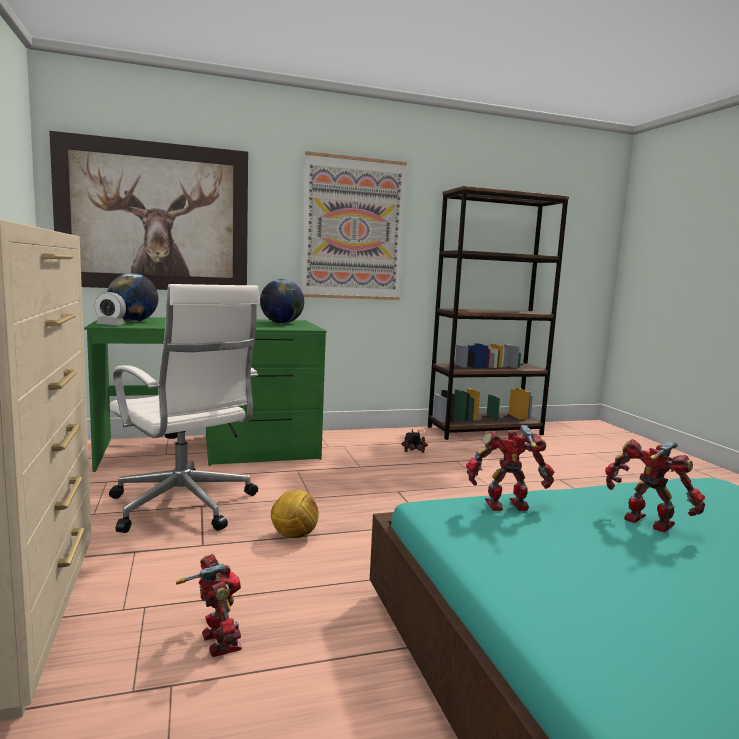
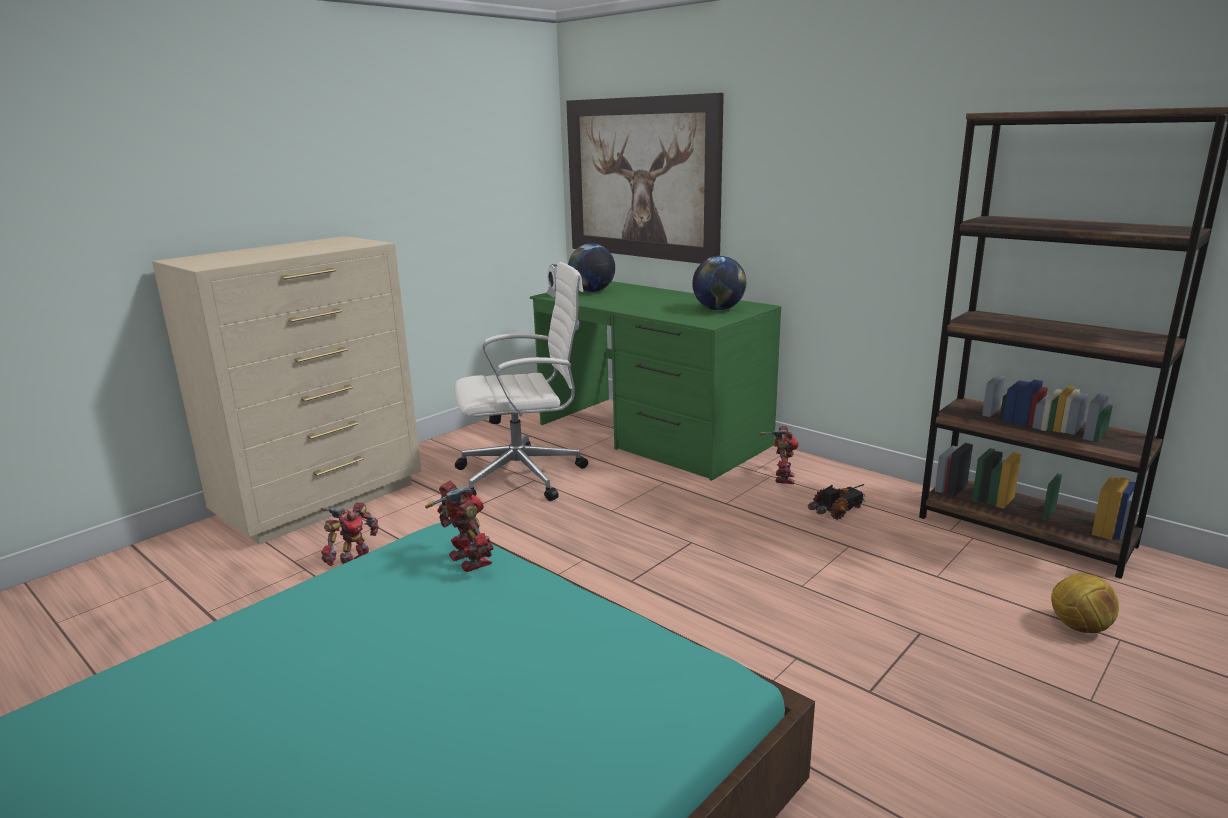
camera: 60 degrees right, 10 degrees up
(184, 506) = (524, 475): white office chair -> white office chair turned 120 degrees counterclockwise
(294, 536) = (526, 532): football -> football (1079, 627)
(353, 229) = (847, 183): picture -> none
(648, 523) = (496, 639): toy robot -> toy robot (782, 478)

